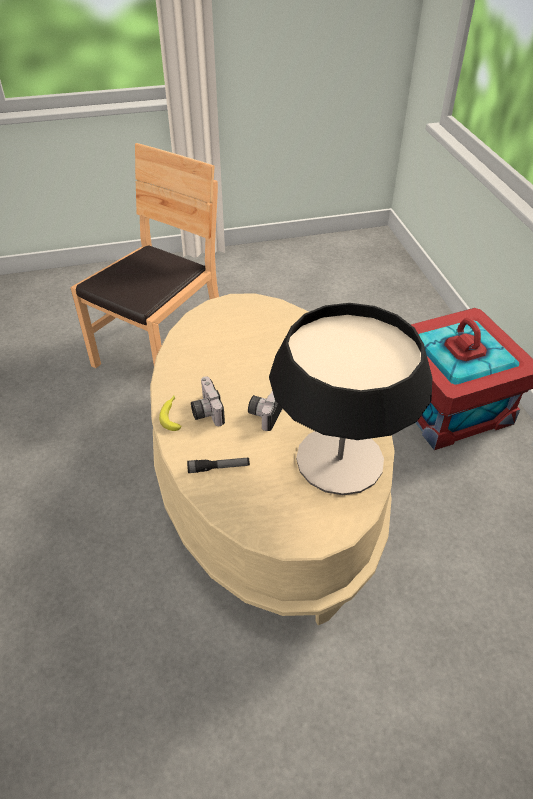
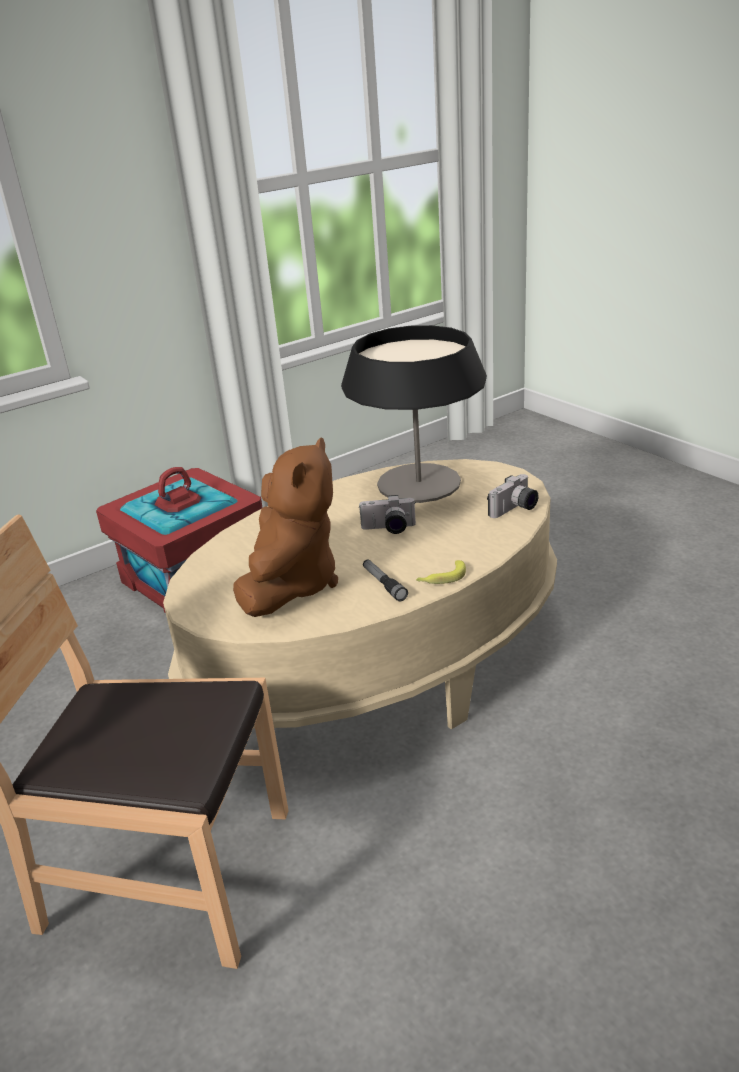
camera: 110 degrees left, 15 degrees down
(205, 411) = (417, 561): camera -> camera (515, 510)
(219, 468) = (484, 530): flashlight -> flashlight (384, 584)
(227, 344) = (291, 585): none -> brown plush toy

